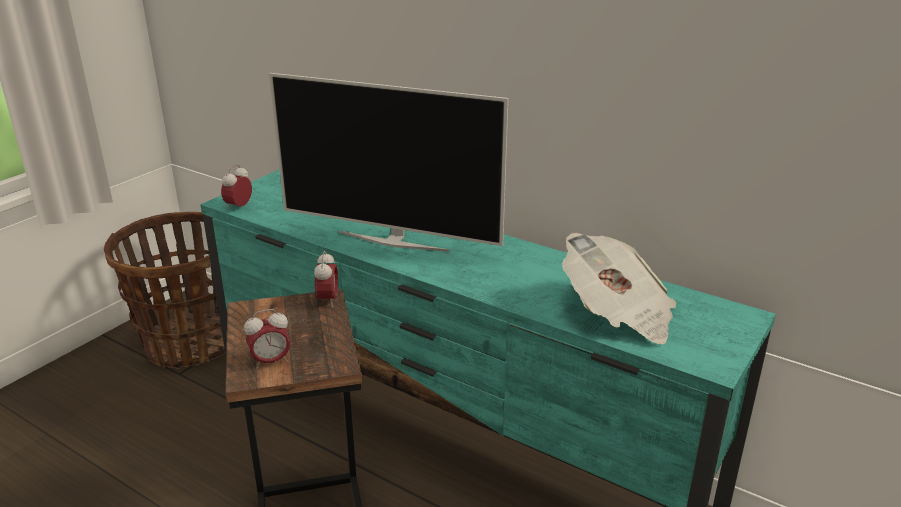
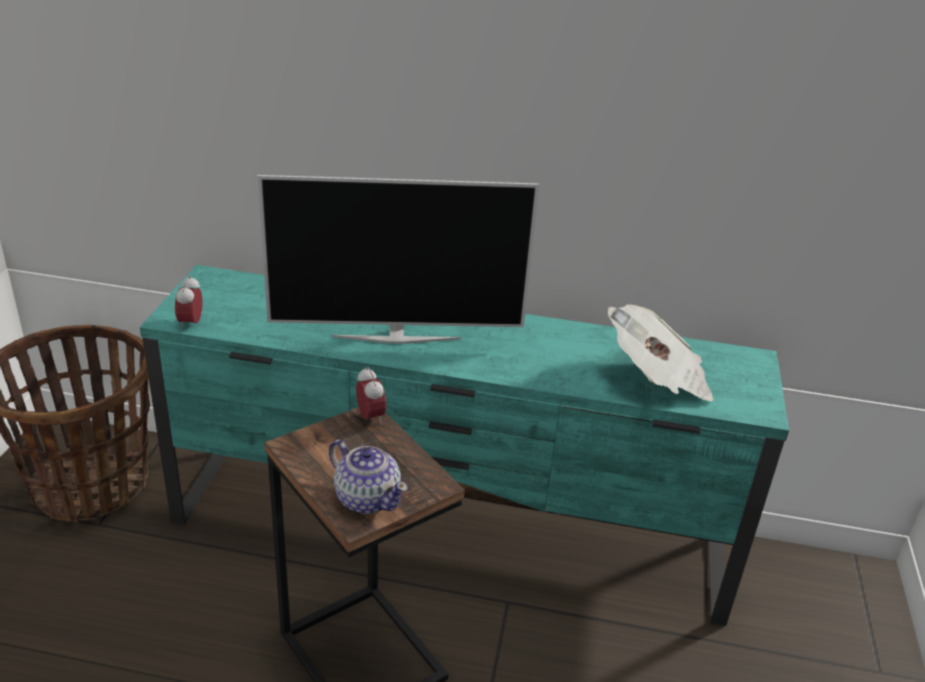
camera: 25 degrees left, 5 degrees up
(271, 361) = (367, 498): alarm clock -> teapot

